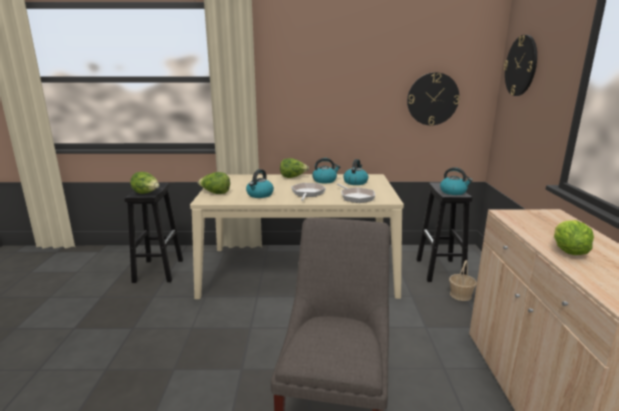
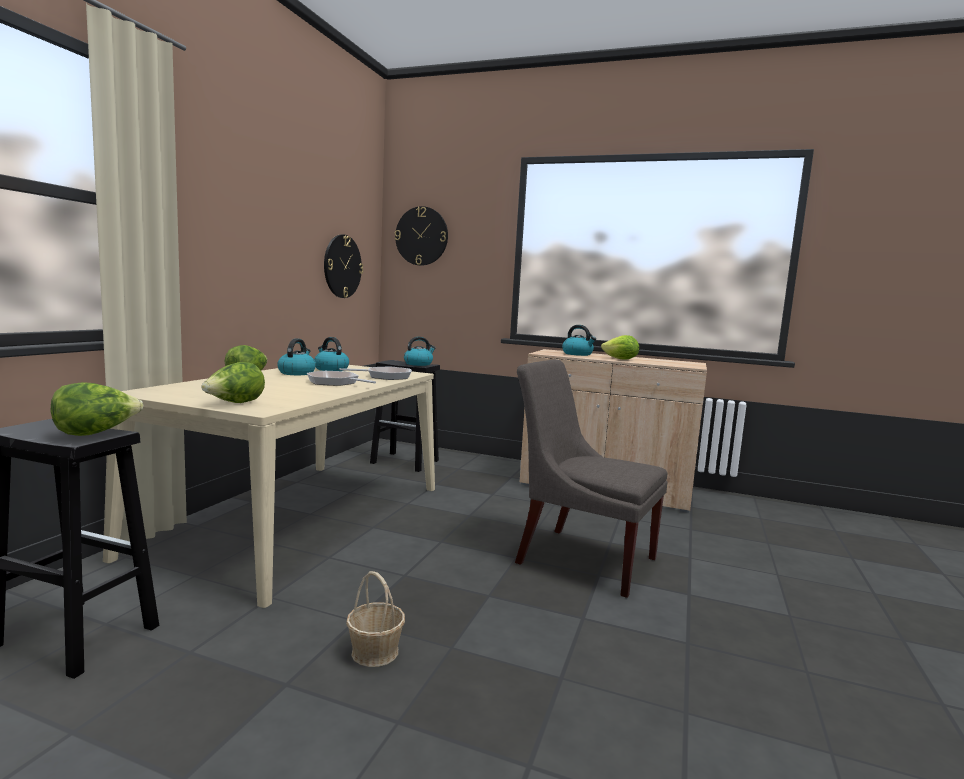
camera: 70 degrees left, 10 degrees down
(260, 195) = (296, 393): kettle -> kettle (578, 354)
(461, 295) = (457, 469): basket -> basket (375, 652)

